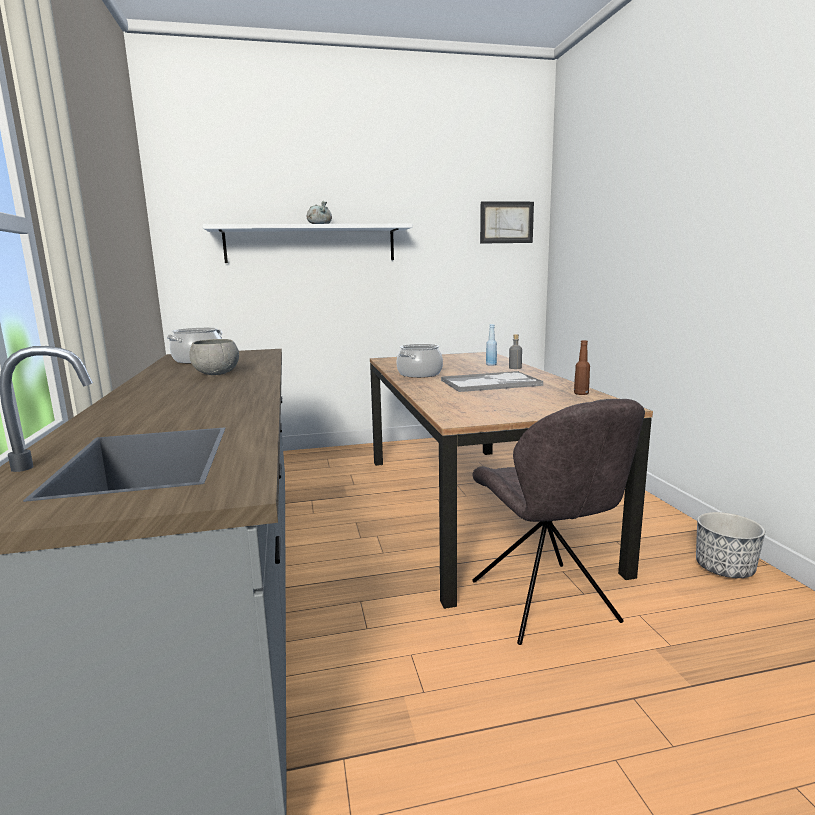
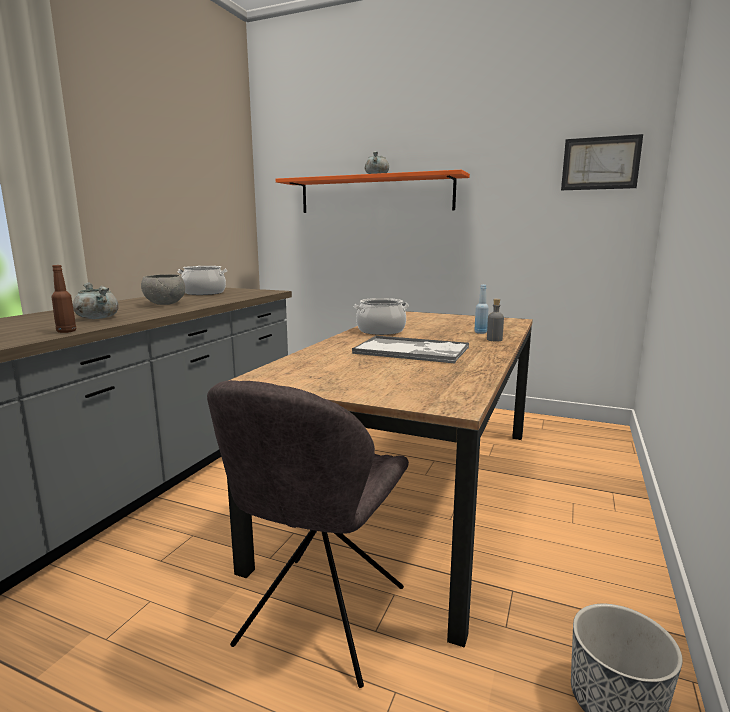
camera: 35 degrees right, 0 degrees up
(216, 394) = (97, 318): none -> grey cooking pot
(310, 244) = (375, 195): white shelf -> orange shelf
(581, 394) = (464, 381): brown bottle -> brown bottle (66, 331)

